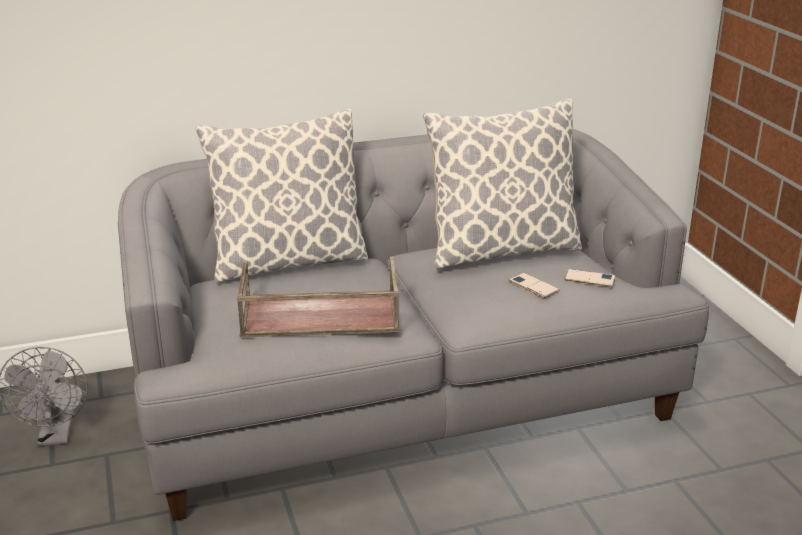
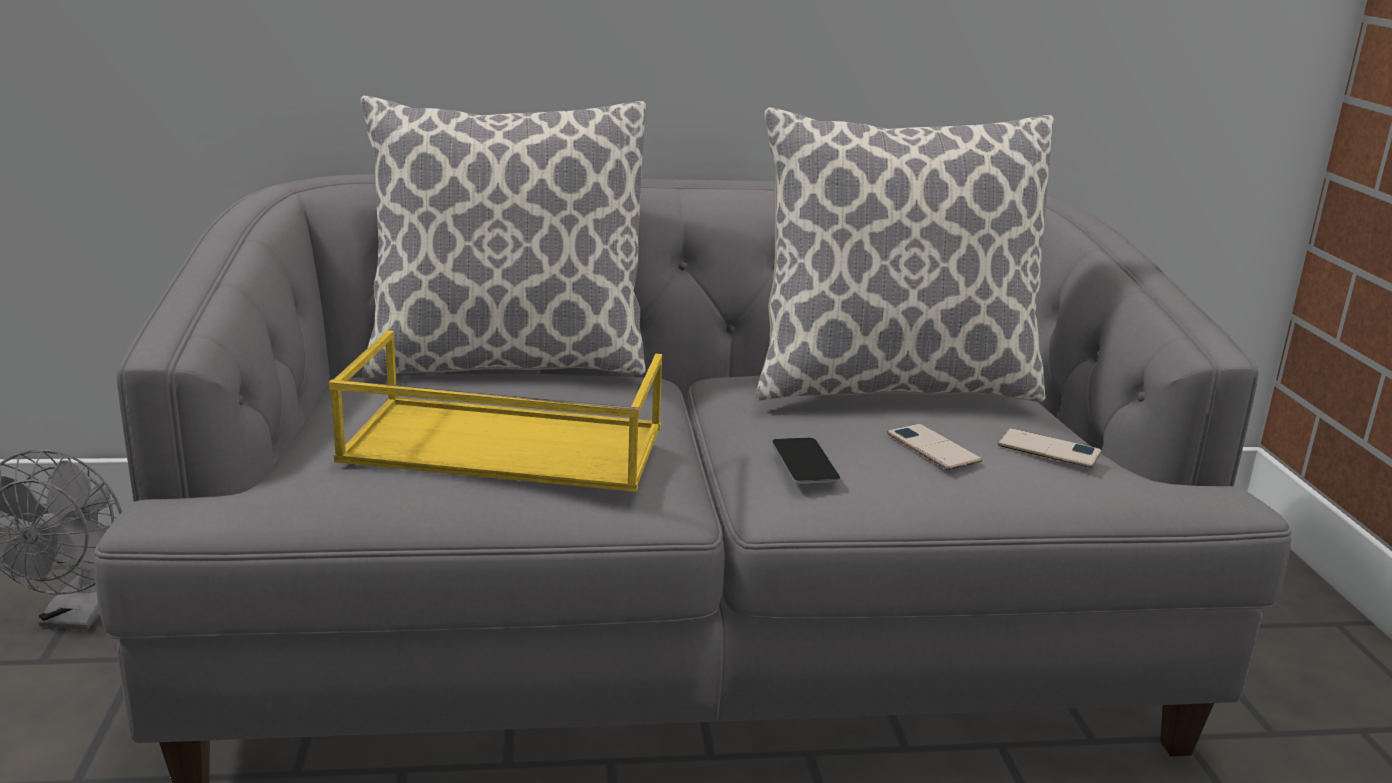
camera: 10 degrees right, 5 degrees down
(318, 315) = (500, 445): brown tray -> yellow tray
(473, 302) = (804, 462): none -> phone

